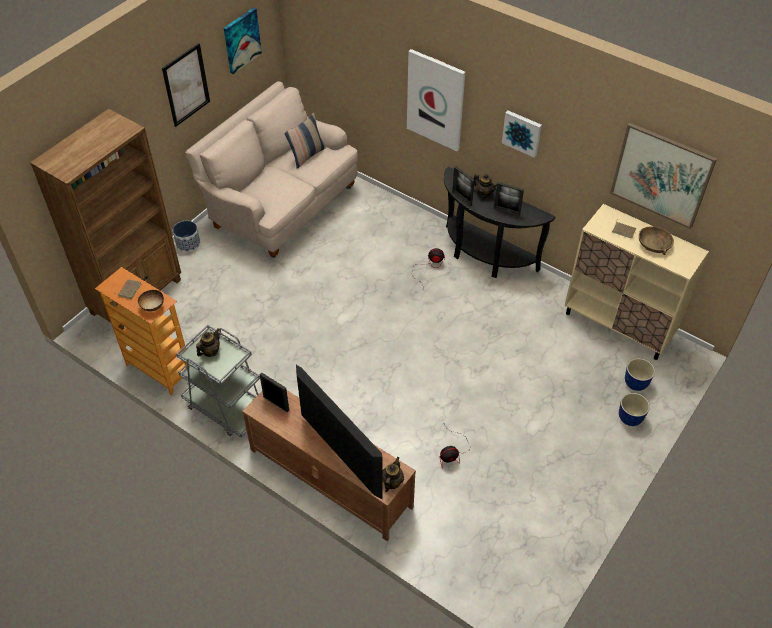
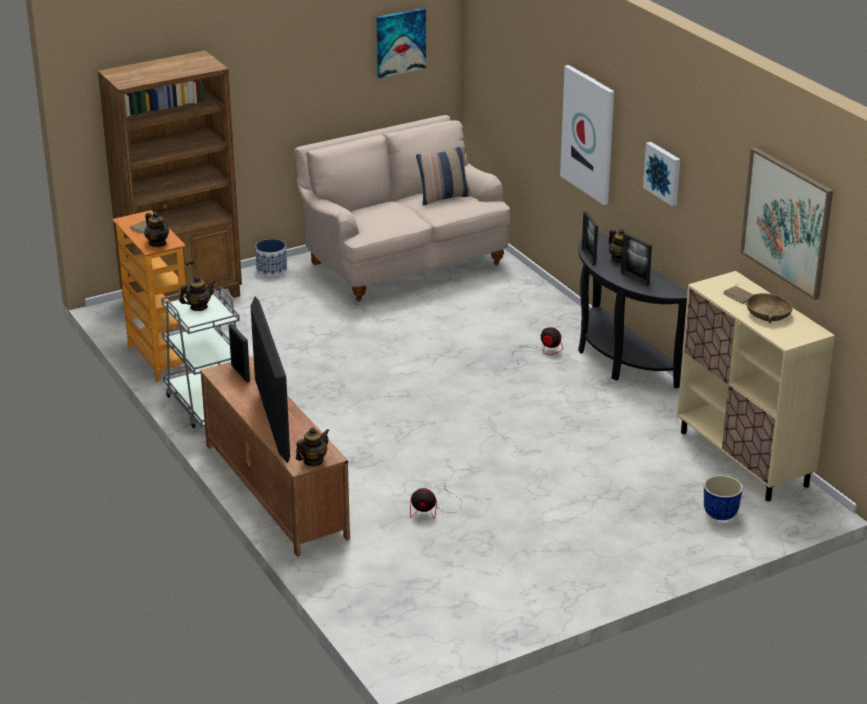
camera: 25 degrees right, 20 degrees down
(152, 306) = (157, 243): bowl -> teapot
(186, 85) = (312, 66): picture -> none
(630, 418) = (685, 541): planter -> none

